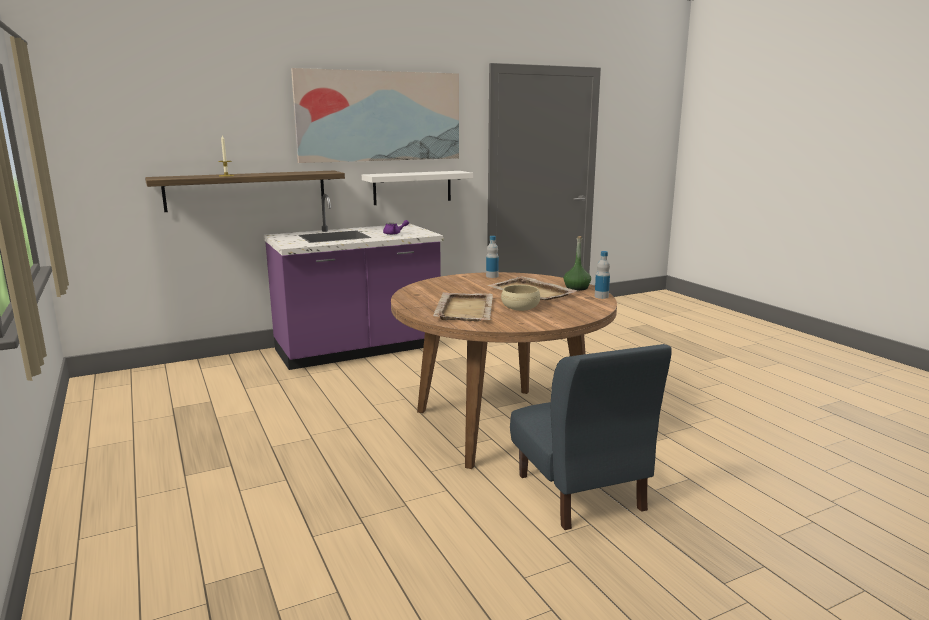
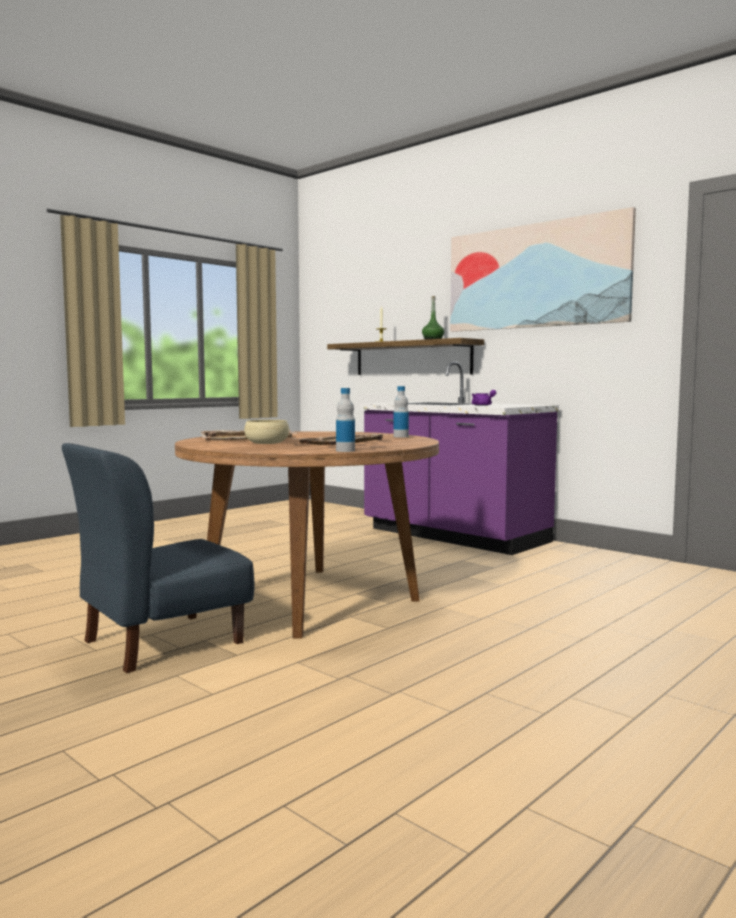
camera: 70 degrees right, 10 degrees down
(412, 187) = (568, 360): white shelf -> none
(576, 288) = (379, 447): green bottle -> green bottle (432, 339)

